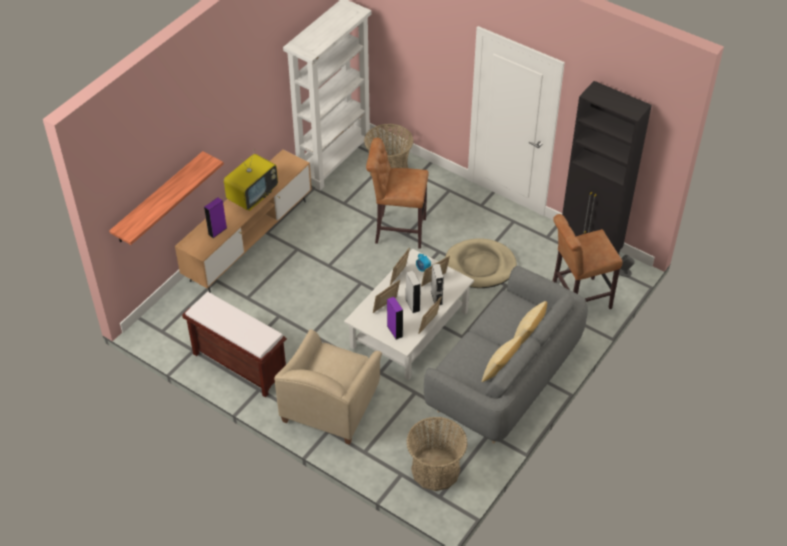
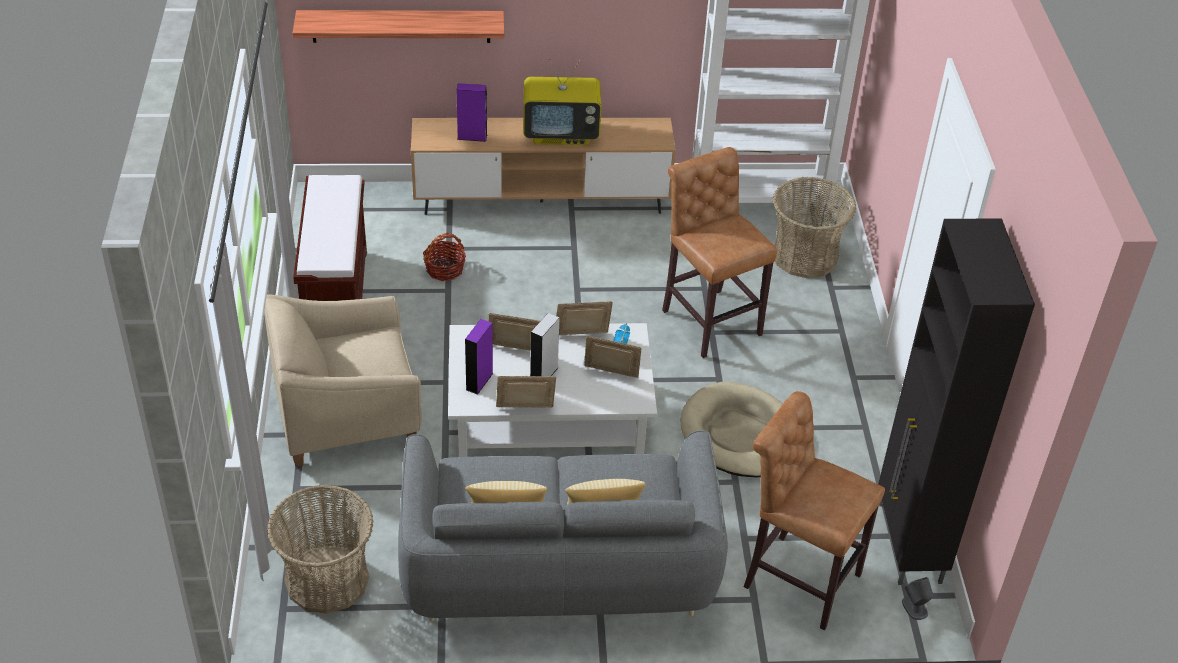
camera: 50 degrees right, 5 degrees down
(261, 308) = (444, 269): none -> basket
(436, 298) = (582, 392): grey speaker -> none

